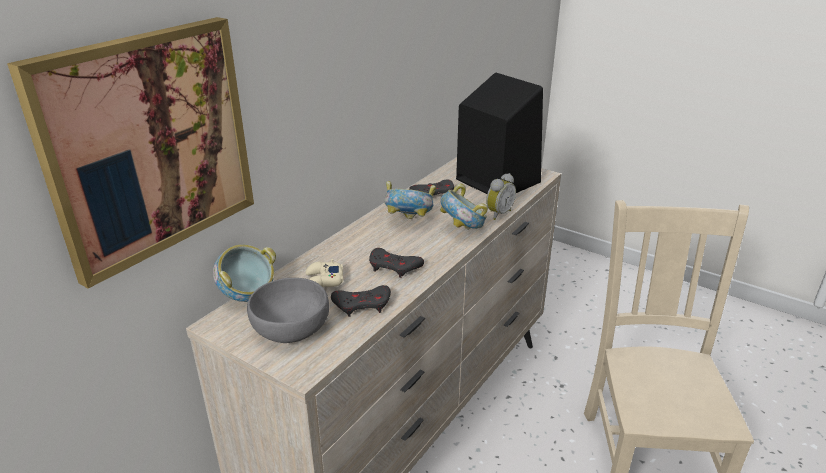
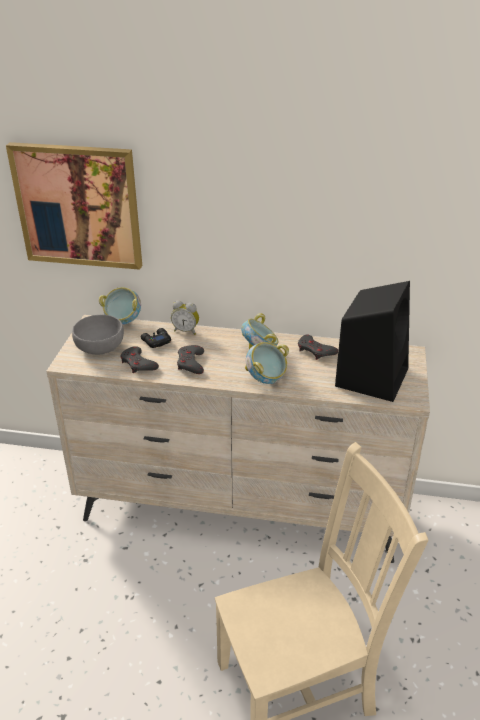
camera: 65 degrees right, 5 degrees up
(323, 280) = (156, 341): beige game controller -> black game controller
(498, 214) = (308, 391): alarm clock -> alarm clock (186, 330)

